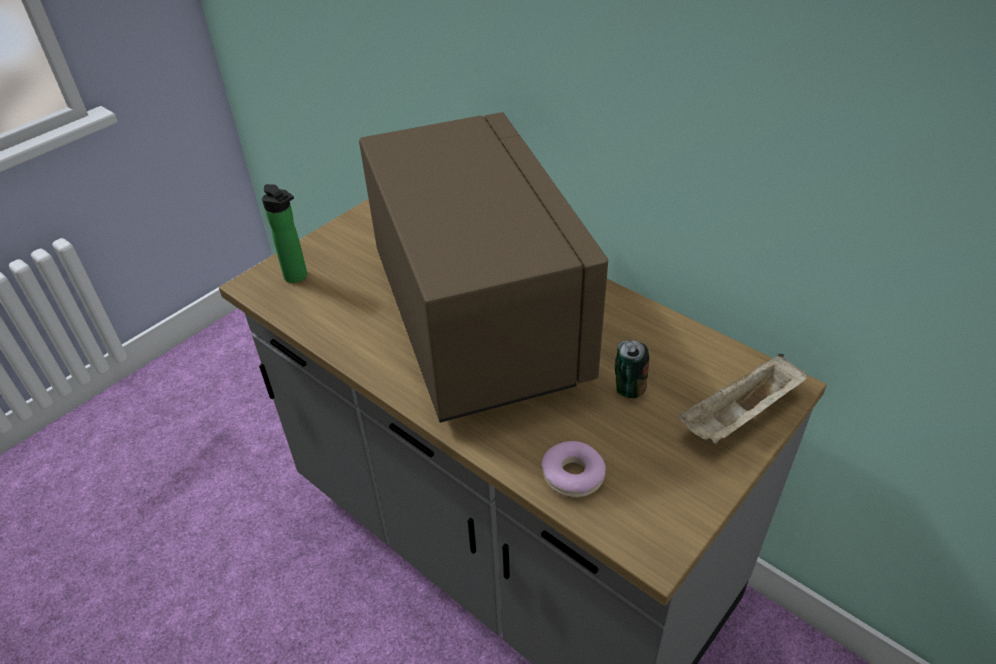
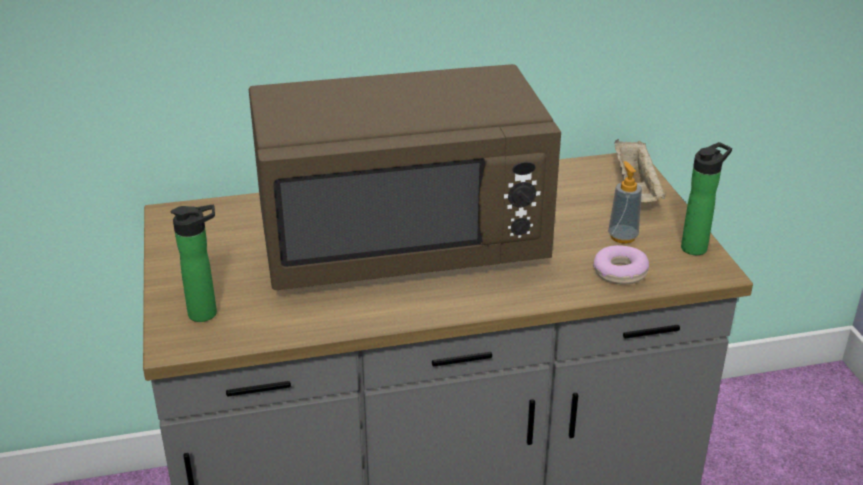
camera: 55 degrees left, 10 degrees down
(475, 318) = (402, 245): brown microwave -> brown microwave turned 150 degrees clockwise
(628, 388) = (563, 216): can -> none
(638, 447) = (622, 237): none -> soap dispenser
(684, 515) = (697, 247): none -> bottle

